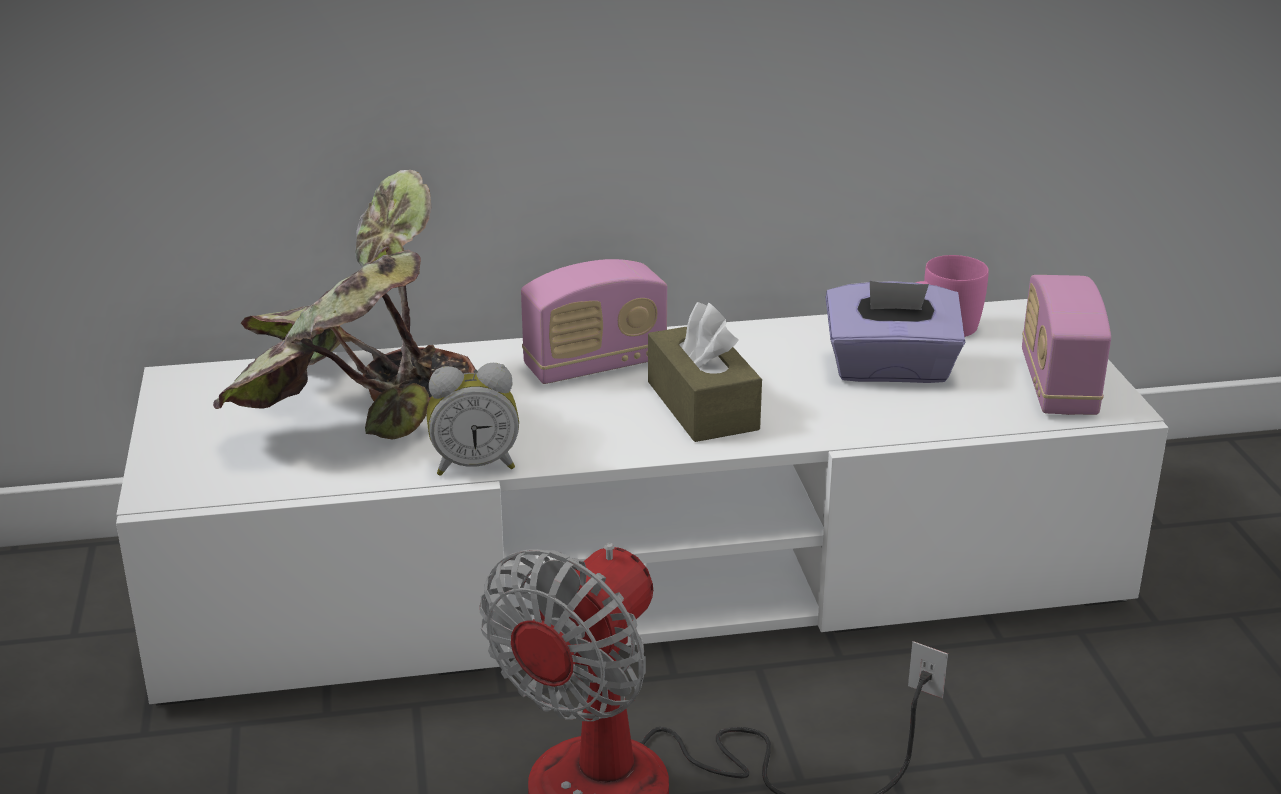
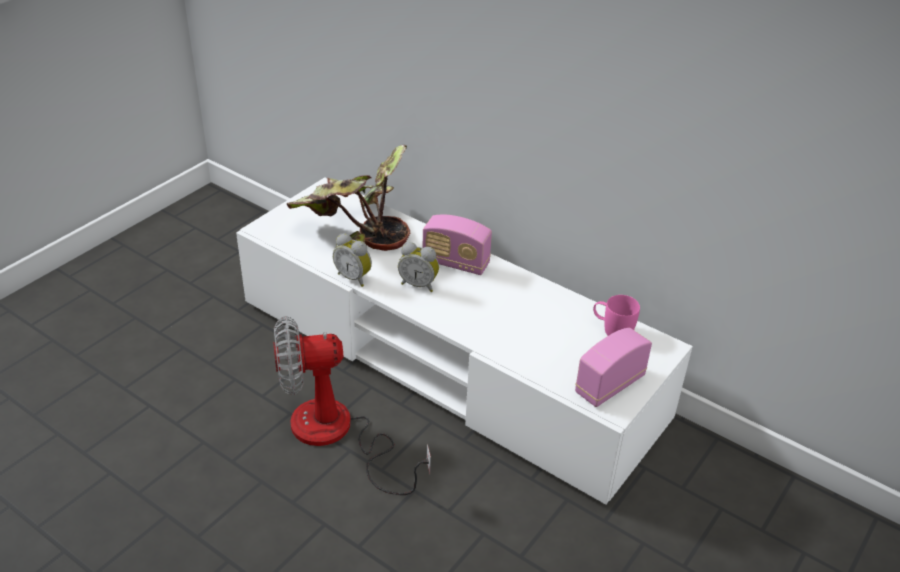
camera: 45 degrees right, 10 degrees up
(595, 418) = (419, 284): none -> alarm clock
(702, 405) = (462, 303): brown tissue box -> none
(890, 370) = (556, 334): purple tissue box -> none

